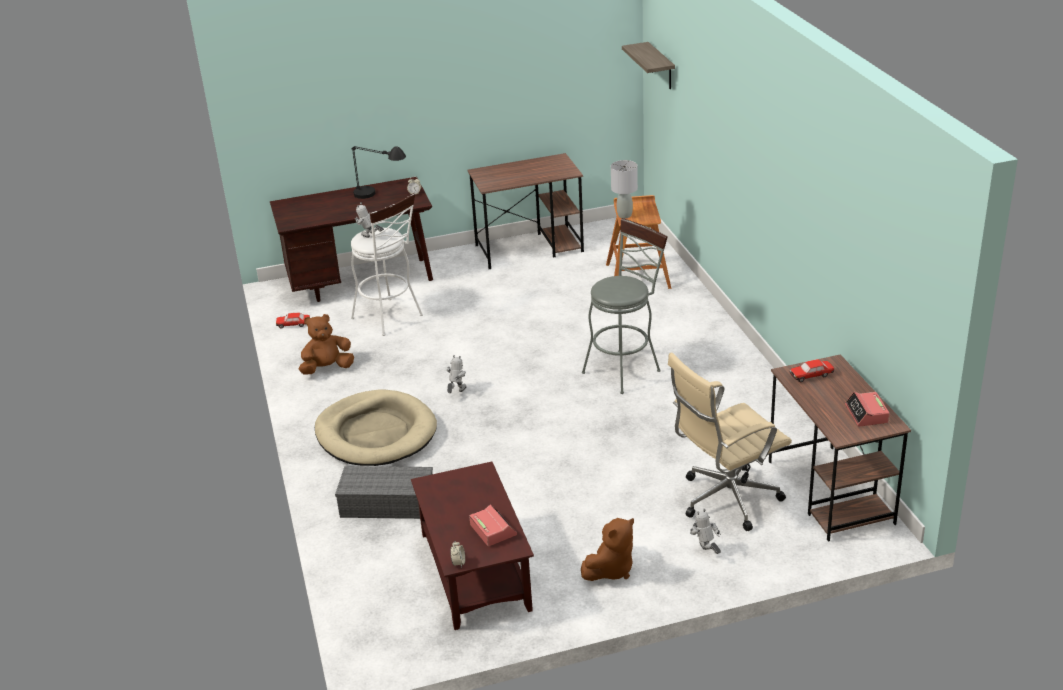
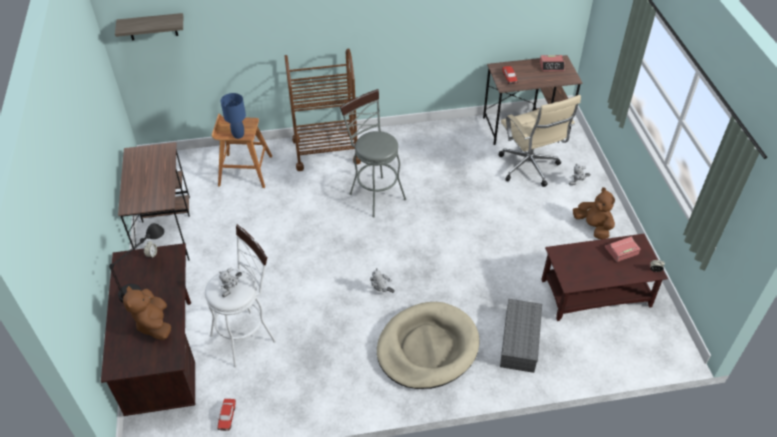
camera: 85 degrees left, 15 degrees up
(327, 368) = (318, 385): brown plush toy -> brown plush toy (154, 324)
(624, 215) = (238, 135): grey table lamp -> blue table lamp
(694, 323) = (326, 151): none -> brown cart

